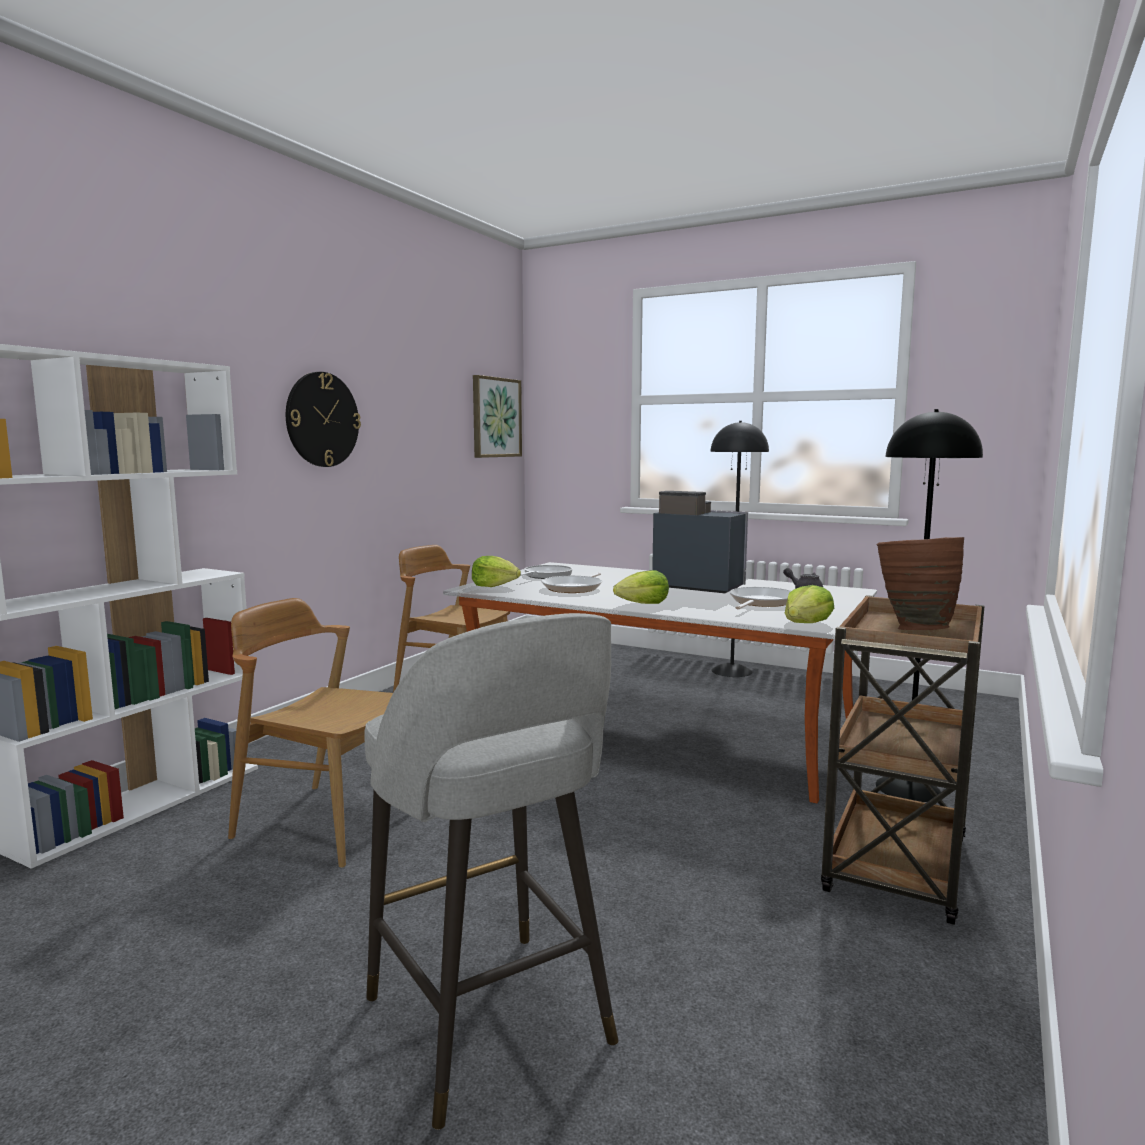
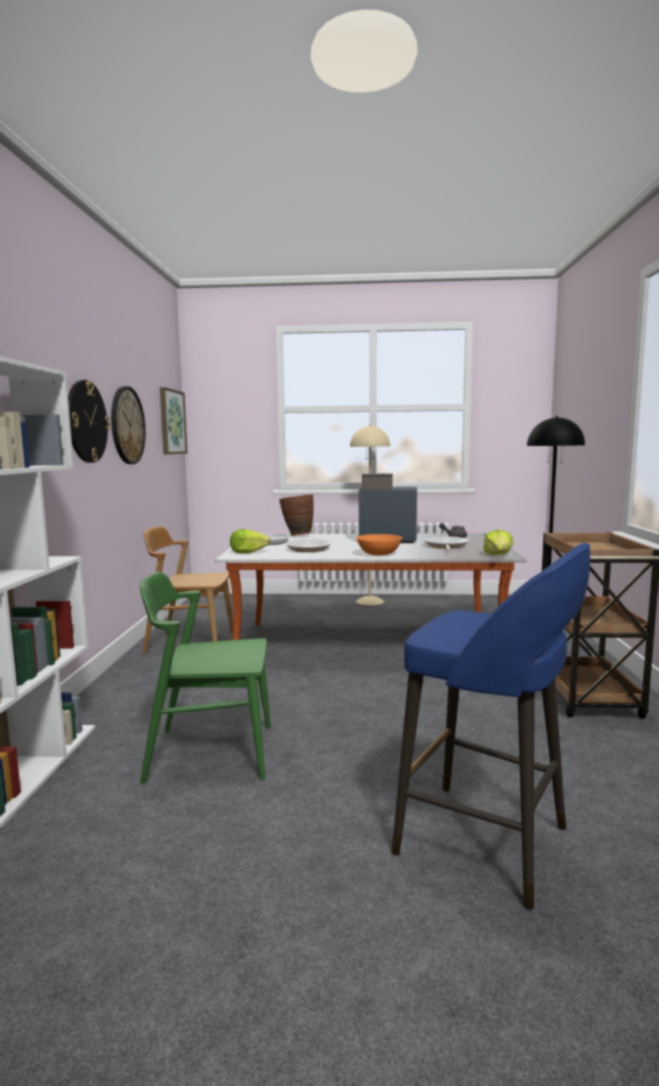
camera: 25 degrees left, 0 degrees up
(327, 823) = (210, 753): brown chair -> green chair
(401, 423) = (127, 425): none -> wall clock
(491, 1025) = (487, 843): grey stool -> blue stool
(643, 604) = (379, 554): lettuce -> orange bowl
(731, 671) = (370, 601): black floor lamp -> beige floor lamp
(913, 629) = (593, 548): brown vase -> brown vase (296, 535)

